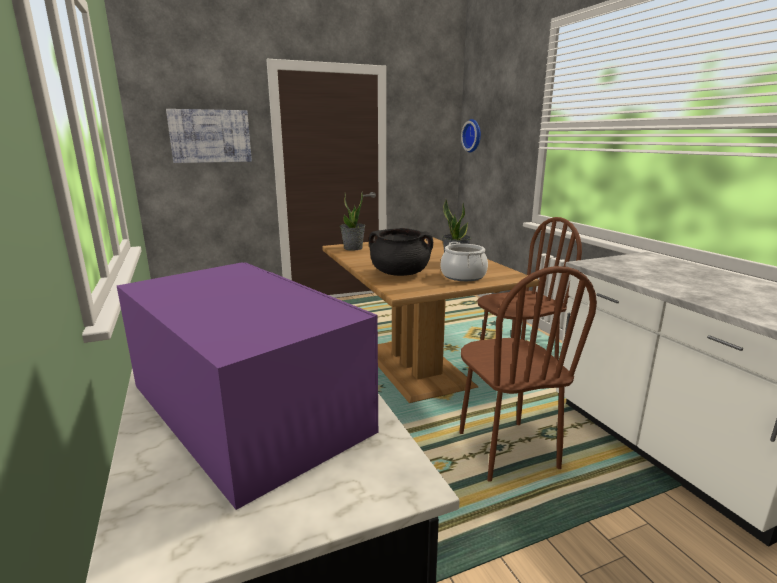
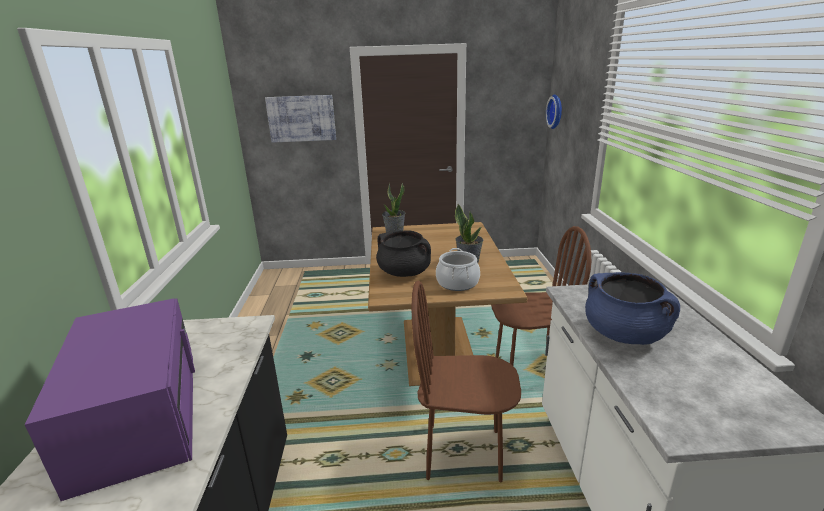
camera: 20 degrees right, 5 degrees up
(506, 451) = (463, 453): brown chair -> brown chair turned 90 degrees clockwise
(673, 282) = (624, 335): none -> blue cooking pot

